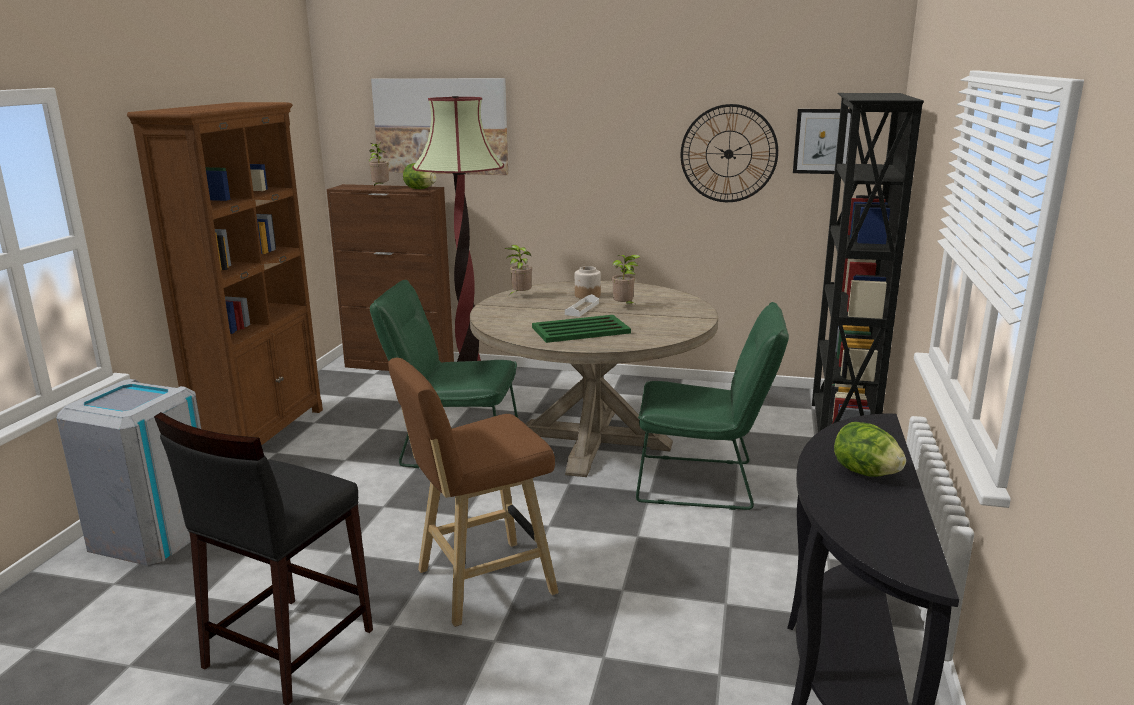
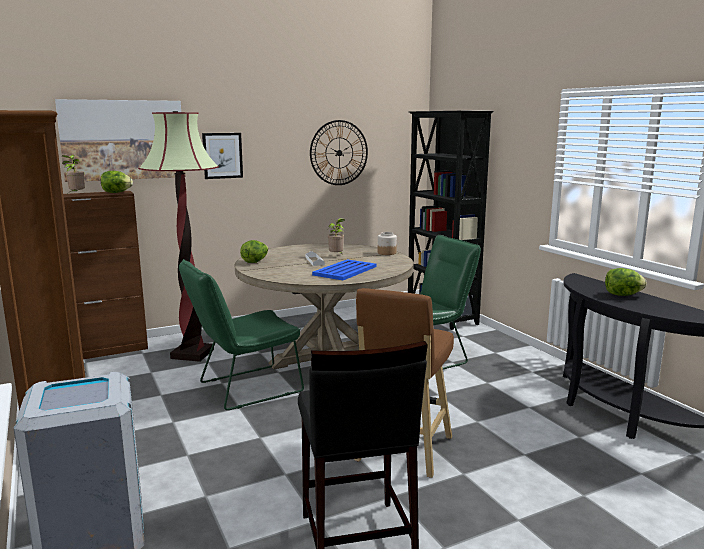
camera: 40 degrees left, 5 degrees down
(520, 296) = (255, 261): potted plant -> lettuce
(579, 330) = (344, 271): green tray -> blue tray
(587, 295) = (298, 254): jar -> jar (386, 253)
(823, 141) = (391, 142): picture -> picture (222, 155)

